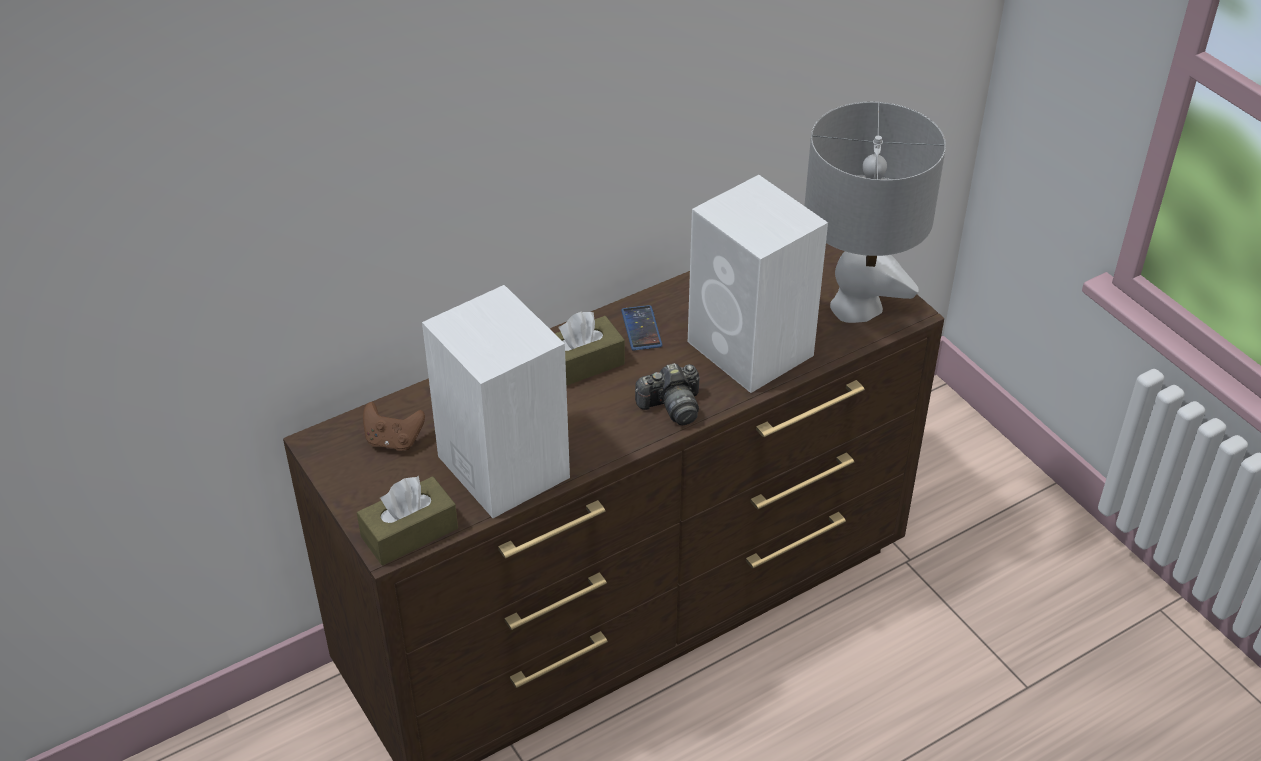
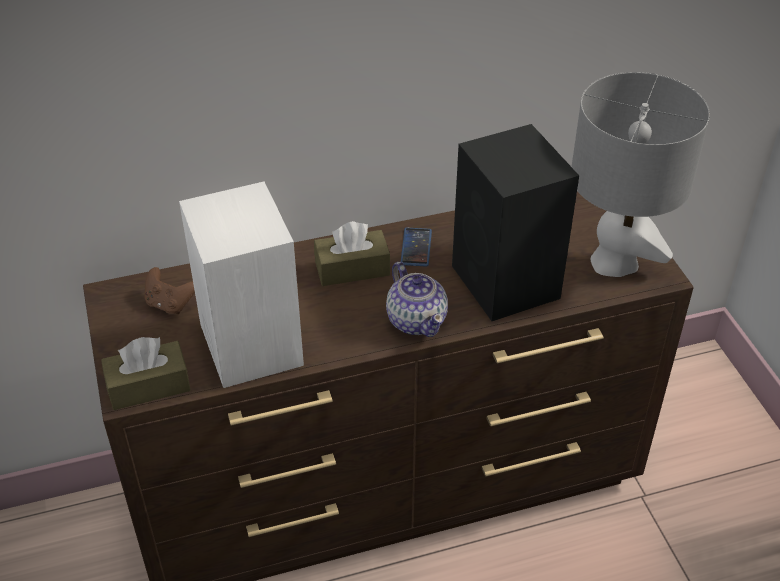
camera: 15 degrees right, 0 degrees up
(671, 406) = (416, 320): camera -> teapot
(752, 350) = (506, 284): white speaker -> black speaker

